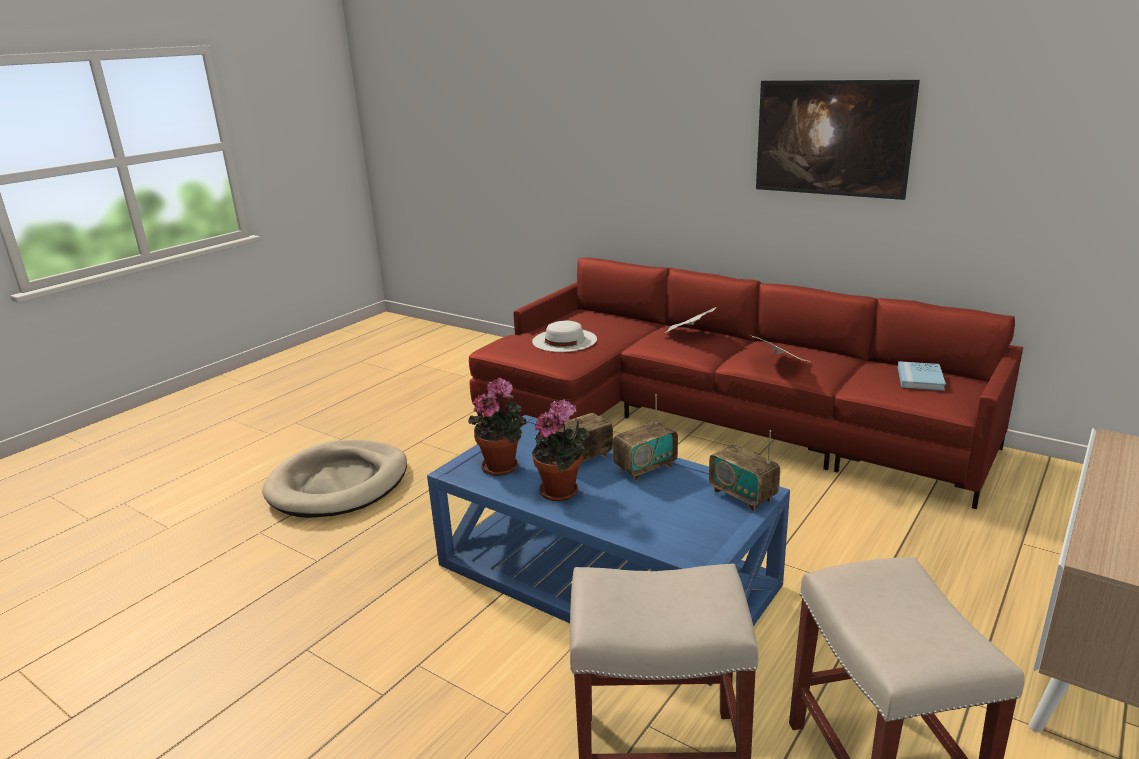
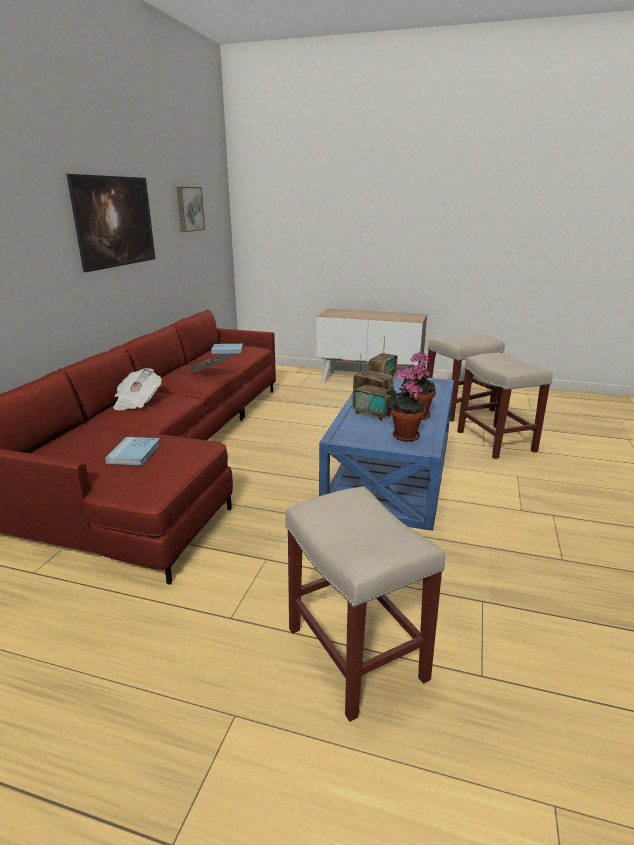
camera: 110 degrees left, 0 degrees up
(339, 484) = (354, 652): beige dog bed -> beige stool
(564, 340) = (134, 453): white hat -> blue book
(1061, 132) = (189, 209): none -> picture

